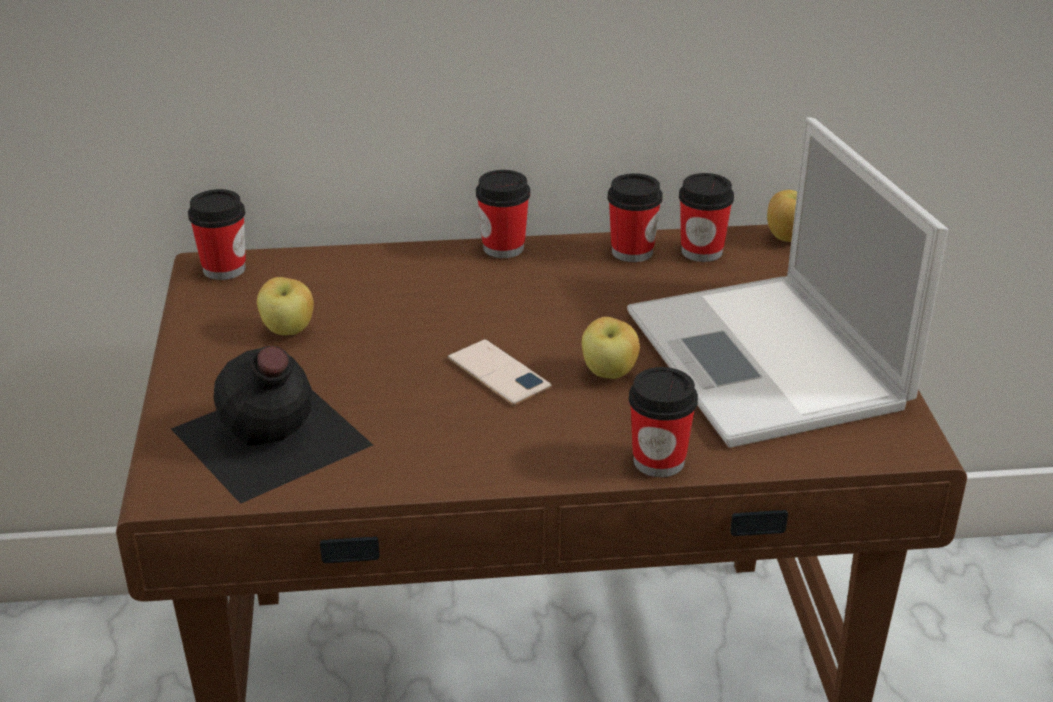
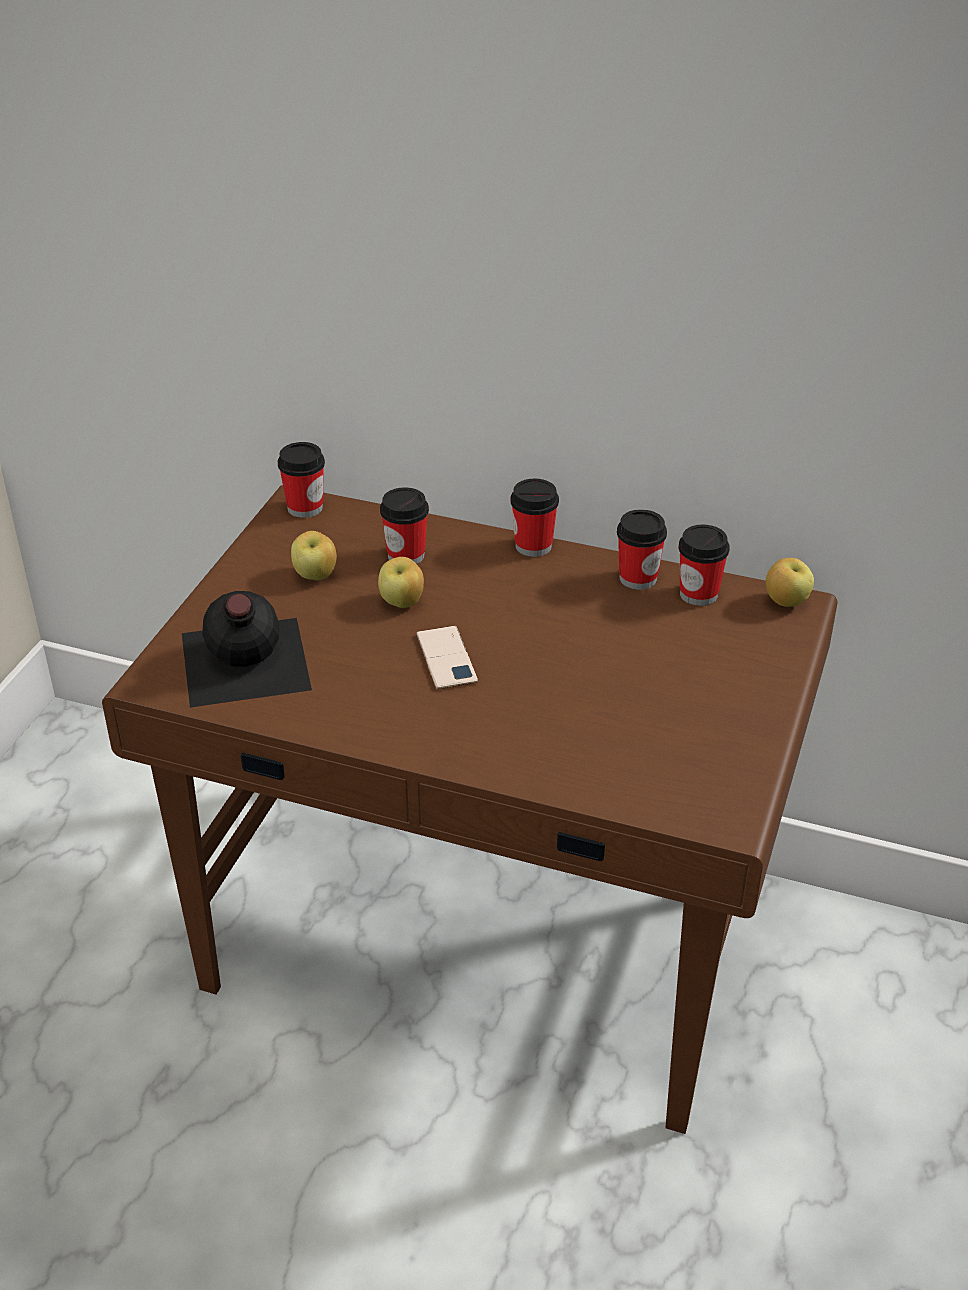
camera: 25 degrees right, 5 degrees up
(609, 373) = (532, 684): apple -> apple (402, 602)
(658, 461) = (513, 770): cup -> cup (406, 555)
(768, 362) = (671, 713): laptop -> none

